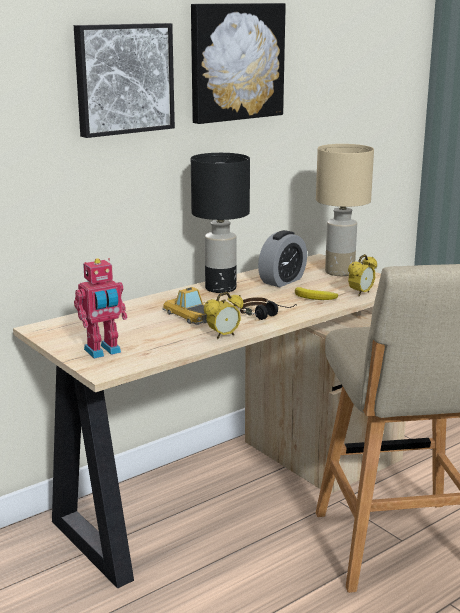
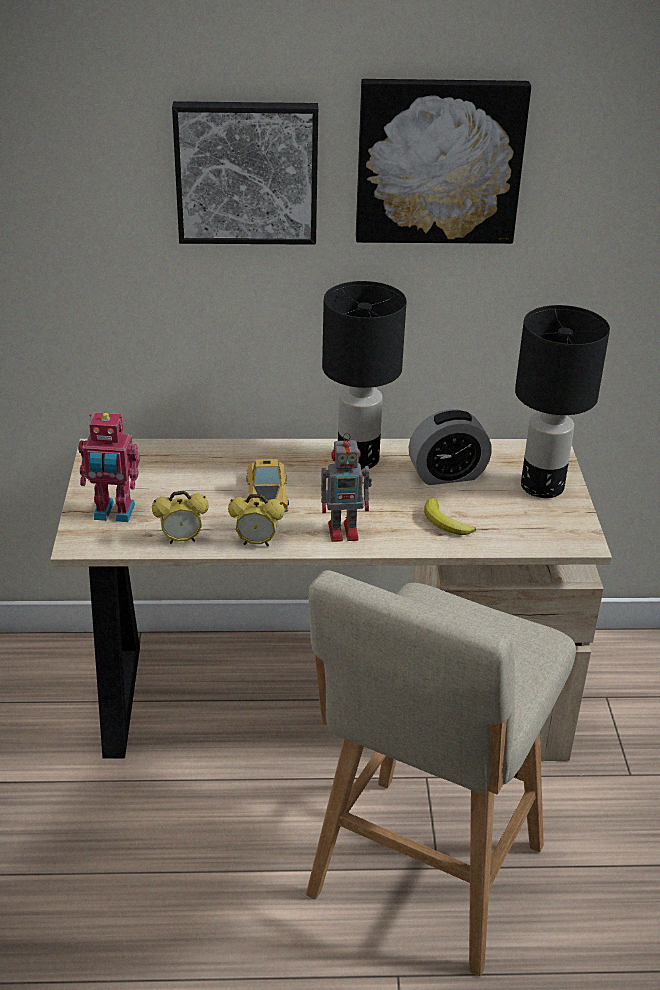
camera: 35 degrees right, 15 degrees up
(267, 316) = (345, 531): headphones -> toy robot
(338, 272) = (541, 486): beige table lamp -> black table lamp
(361, 293) = (512, 538): alarm clock -> alarm clock (182, 540)

